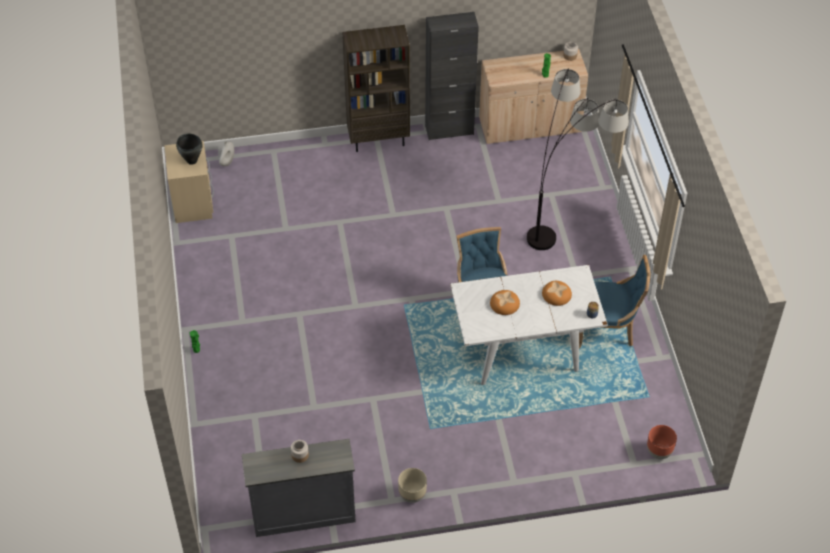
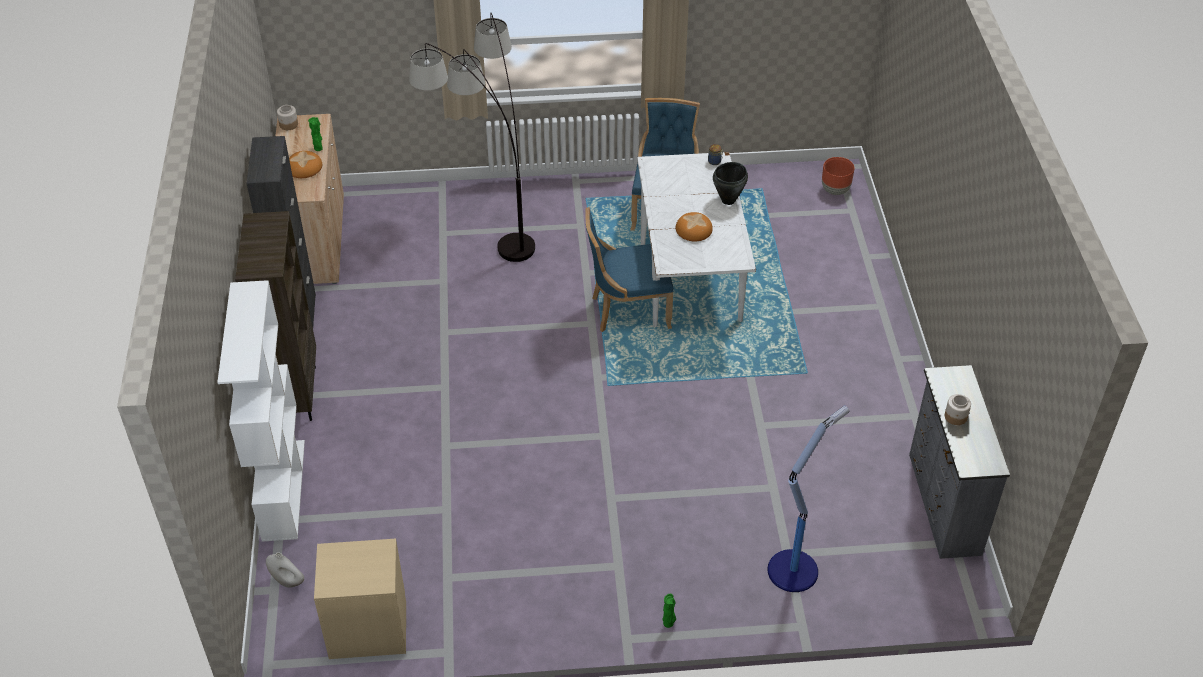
camera: 85 degrees left, 5 degrees down
(191, 161) = (361, 559): black cooking pot -> black cooking pot (728, 200)
(241, 419) = (794, 569): none -> floor lamp
(298, 148) = (283, 489): none -> white bookcase
(412, 495) = (905, 396): beige planter -> none
(557, 294) = (682, 185): bread -> bread (304, 167)

